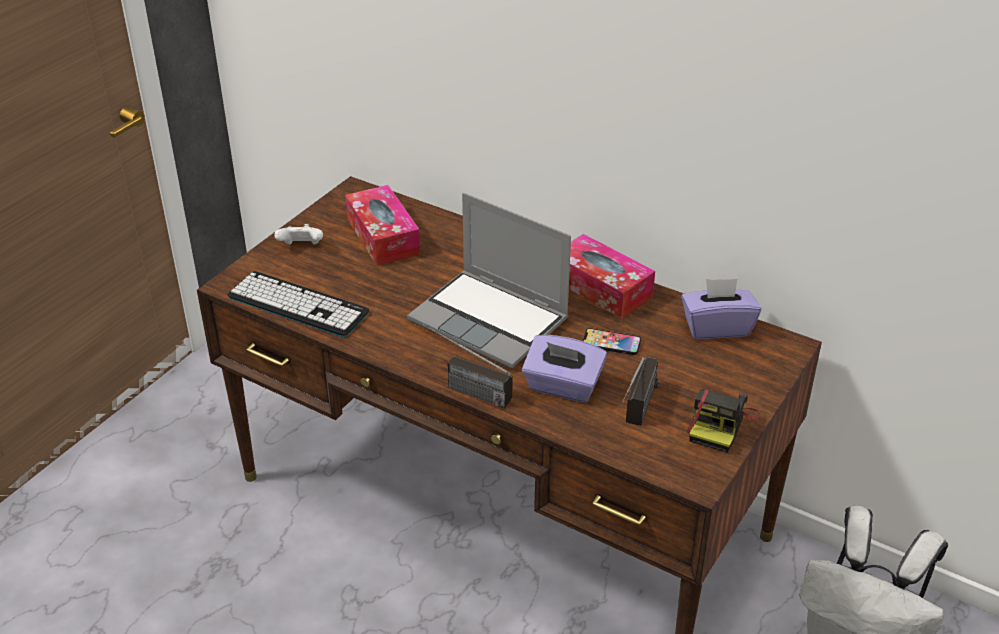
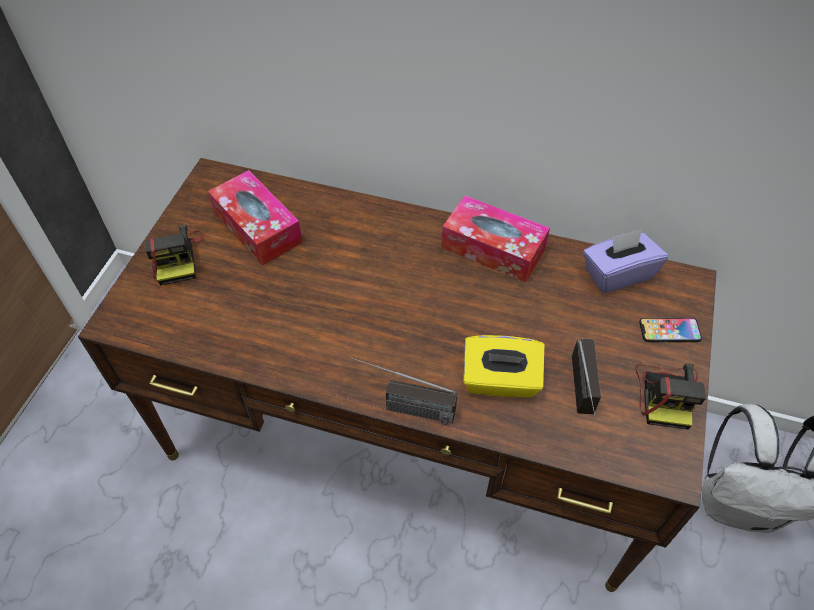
camera: 15 degrees left, 15 degrees up
(298, 305) = (195, 334): keyboard -> none
(301, 247) = (177, 257): white game controller -> camera
(491, 320) = (401, 312): laptop -> none
(562, 386) = (500, 381): purple tissue box -> yellow tissue box
(611, 343) = (527, 314): phone -> phone (669, 330)

